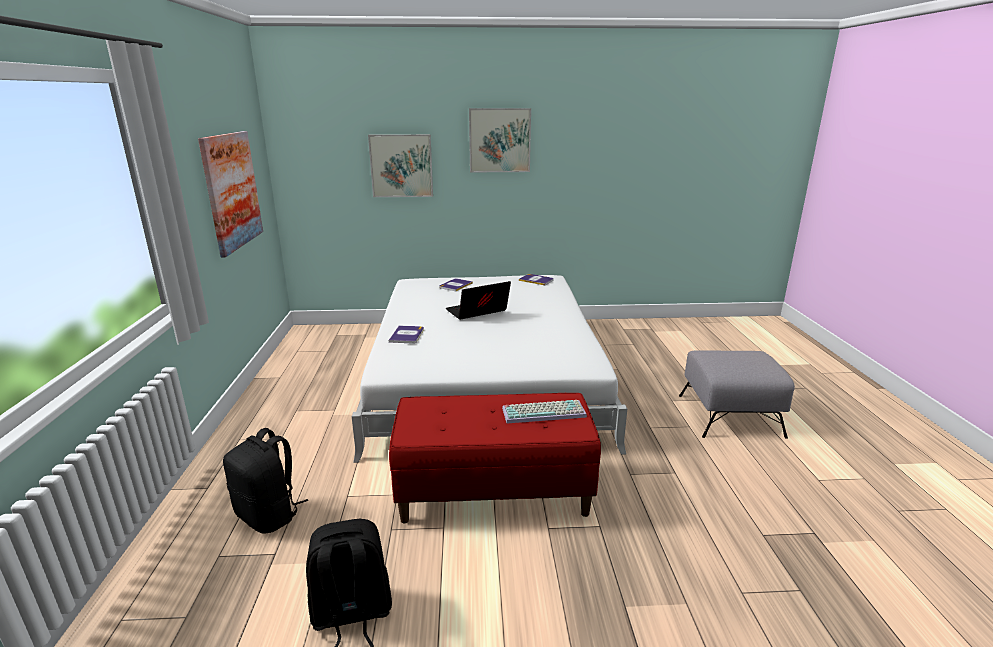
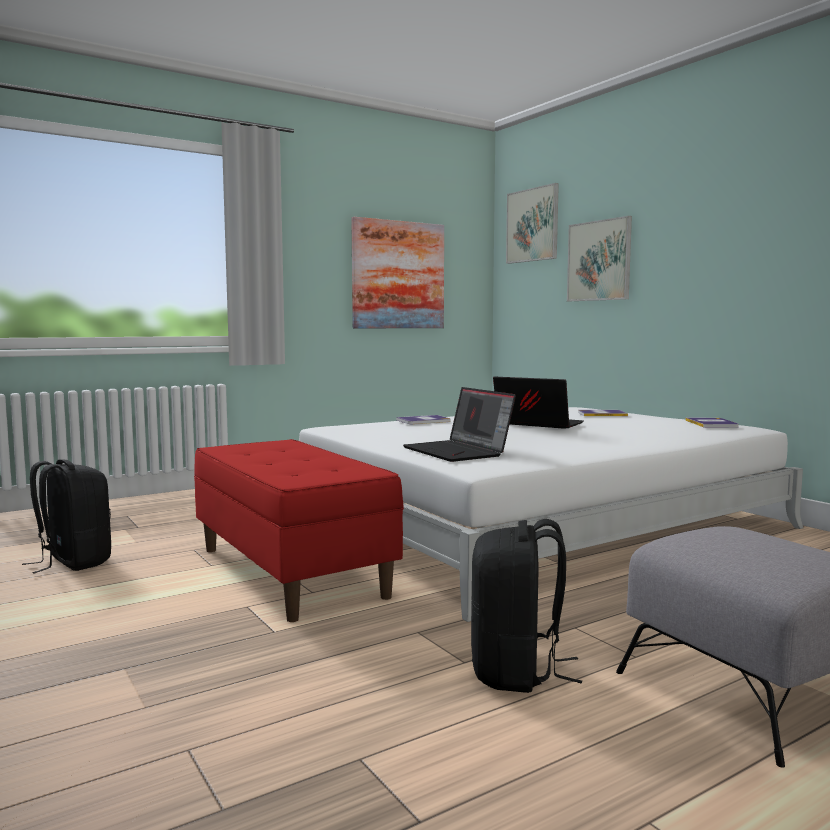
camera: 60 degrees right, 15 degrees down
(269, 515) = (185, 514): black backpack -> black backpack (517, 671)
(499, 140) = (714, 212): picture -> picture (532, 225)
(541, 358) = (459, 452): none -> laptop
(544, 412) = (323, 469): keyboard -> none

